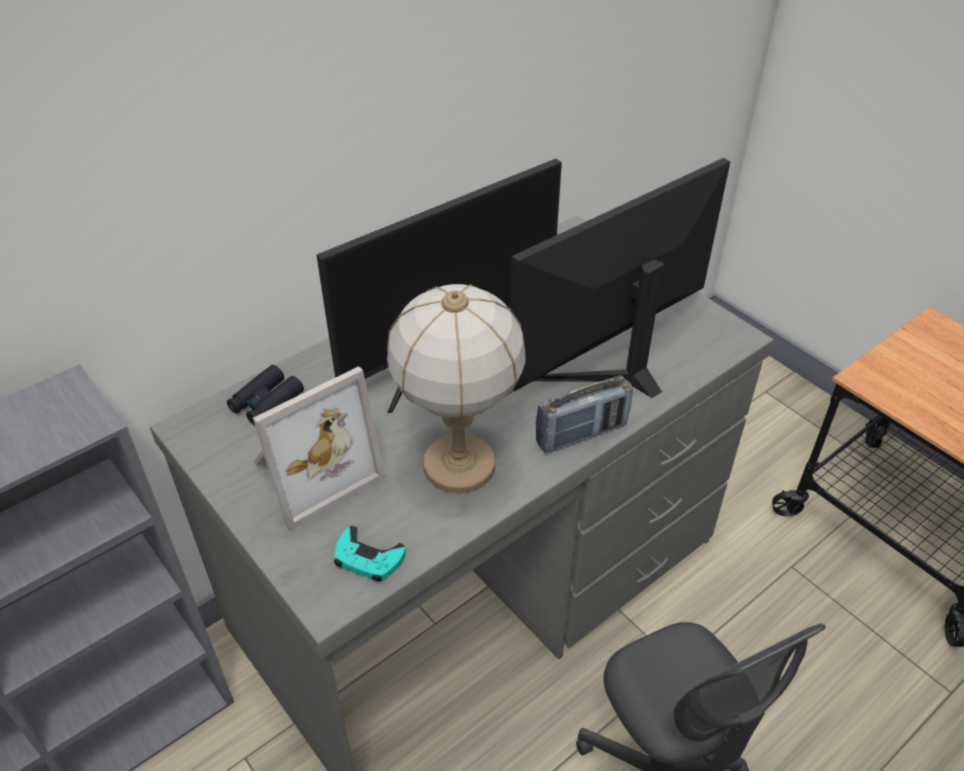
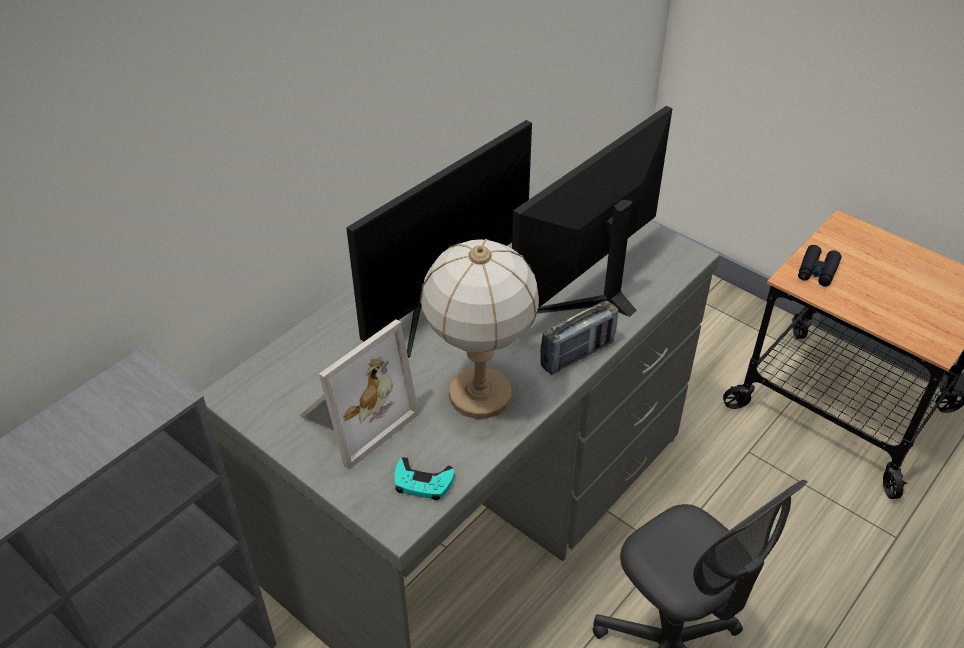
camera: 10 degrees left, 0 degrees up
(266, 402) = (294, 362): black binoculars -> black binoculars (817, 271)

